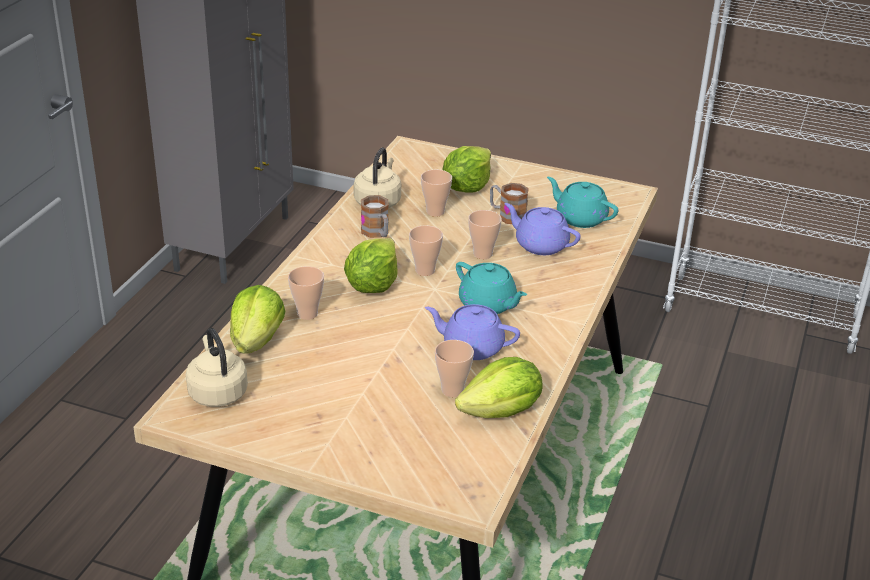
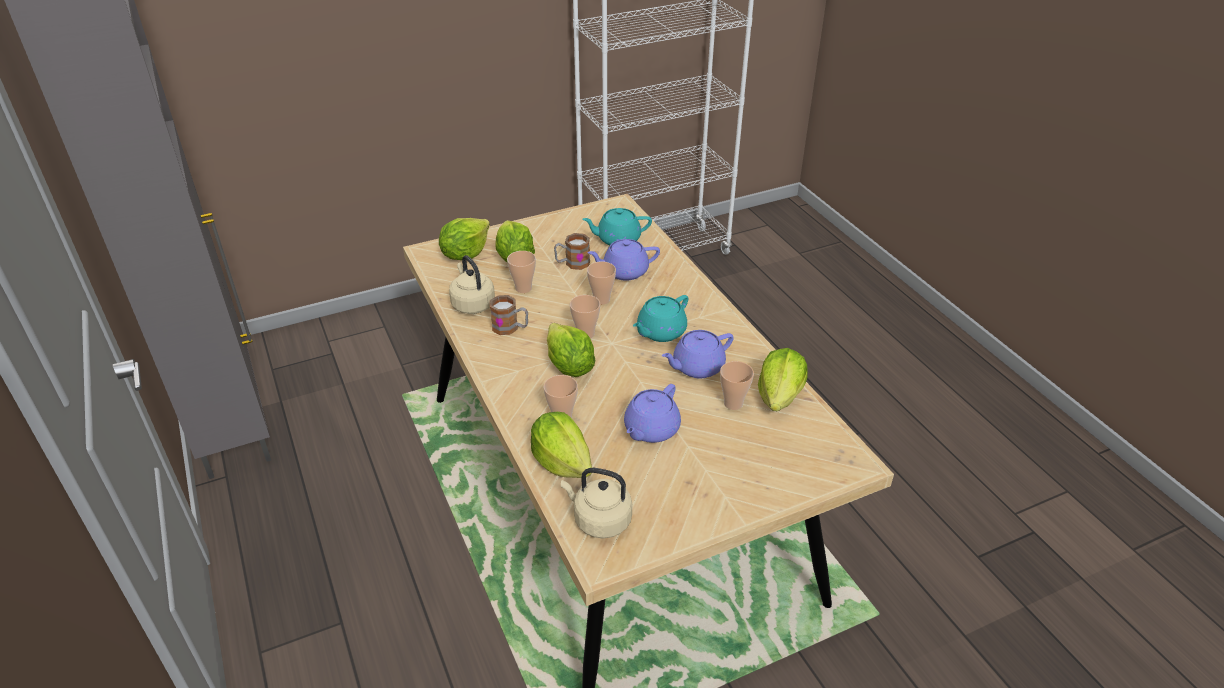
camera: 45 degrees left, 5 degrees up
(355, 364) = (650, 429): none -> purple teapot
(434, 164) = (465, 254): none -> lettuce
(488, 305) = (660, 332): turquoise teapot -> turquoise teapot turned 135 degrees clockwise

